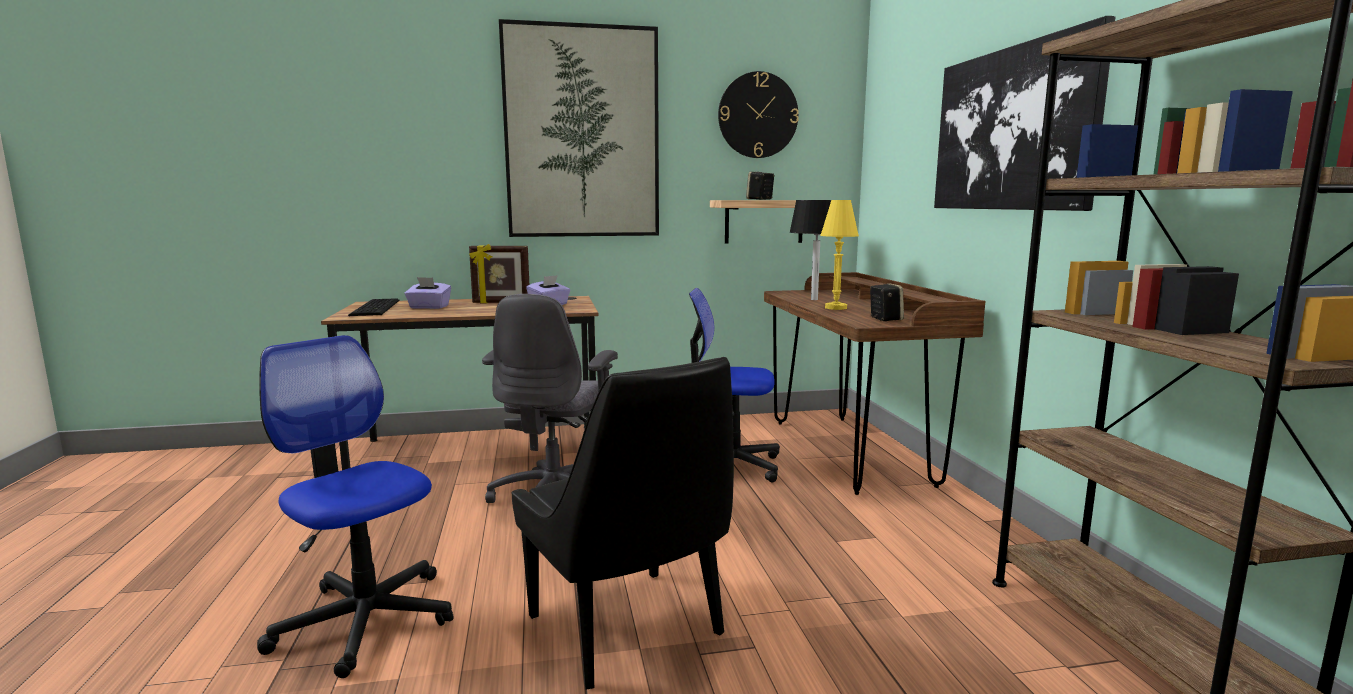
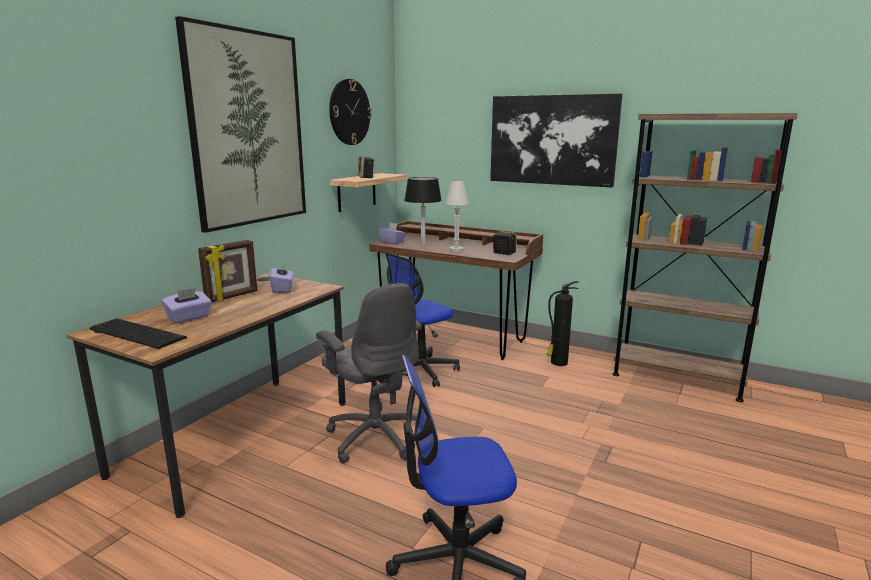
camera: 50 degrees left, 5 degrees up
(629, 629) = (565, 472): black chair -> none
(794, 293) = (392, 242): none -> purple tissue box
(836, 308) = (456, 250): yellow table lamp -> white table lamp
(932, 529) = (558, 363): none -> fire extinguisher

